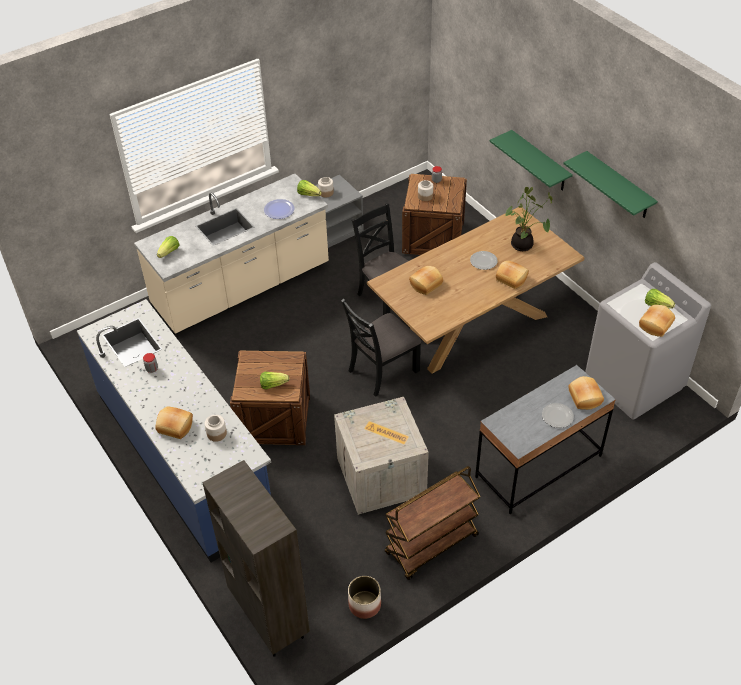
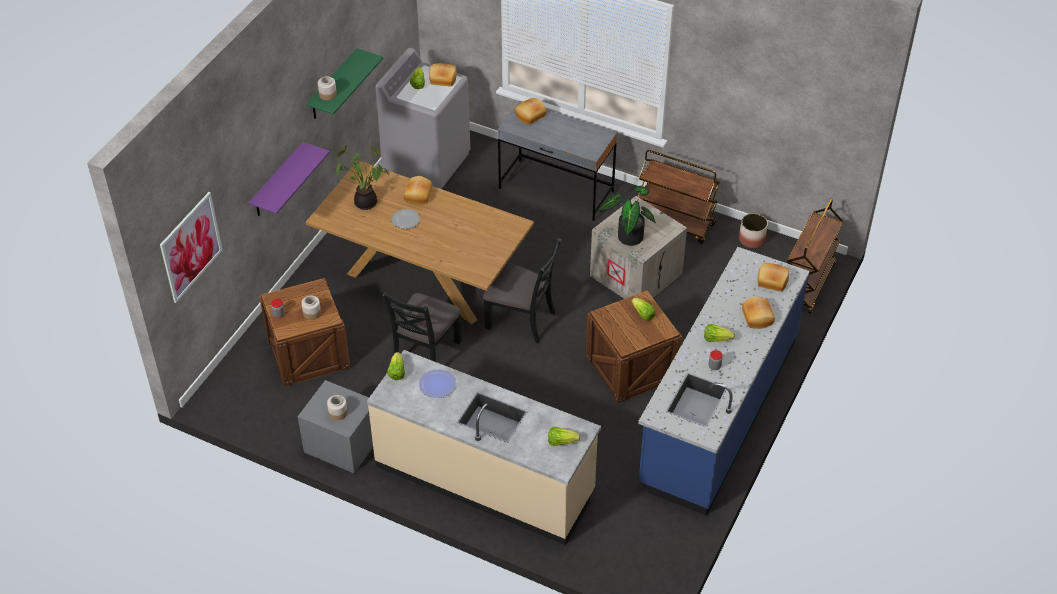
camera: 120 degrees left, 0 degrees up
(178, 385) = (716, 339): none -> lettuce
(216, 433) = (742, 289): jar -> jar (328, 95)
(268, 619) = (807, 284): brown bookcase -> brown cart
(377, 419) = (628, 235): none -> potted plant
(425, 284) = (463, 247): bread -> bread (772, 282)
(461, 76) = (191, 247): none -> picture
(540, 161) = (277, 181): green shelf -> purple shelf
(557, 416) = (560, 124): plate -> none

